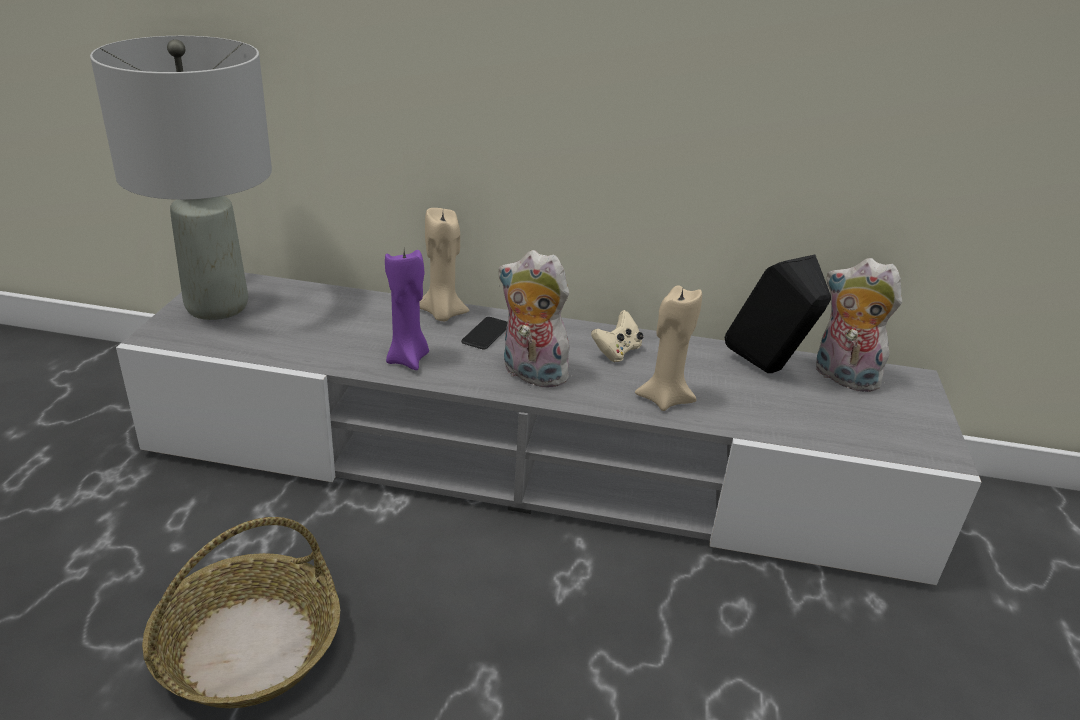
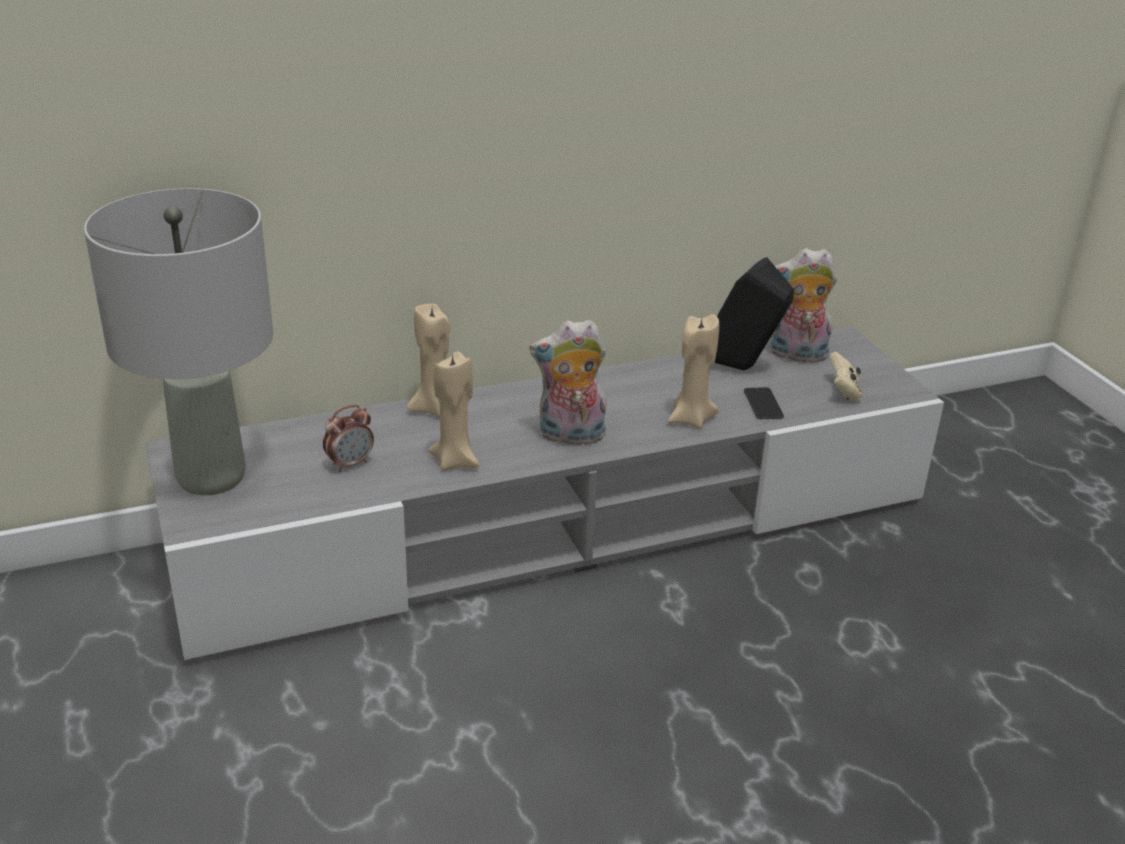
camera: 30 degrees left, 0 degrees up
(249, 646) = (478, 764): basket -> none
(325, 332) = (350, 464): none -> alarm clock
(408, 359) = (455, 461): purple candle -> beige candle
(486, 334) = (494, 415): phone -> phone (763, 404)
(617, 352) = (616, 392): beige game controller -> beige game controller (844, 391)

